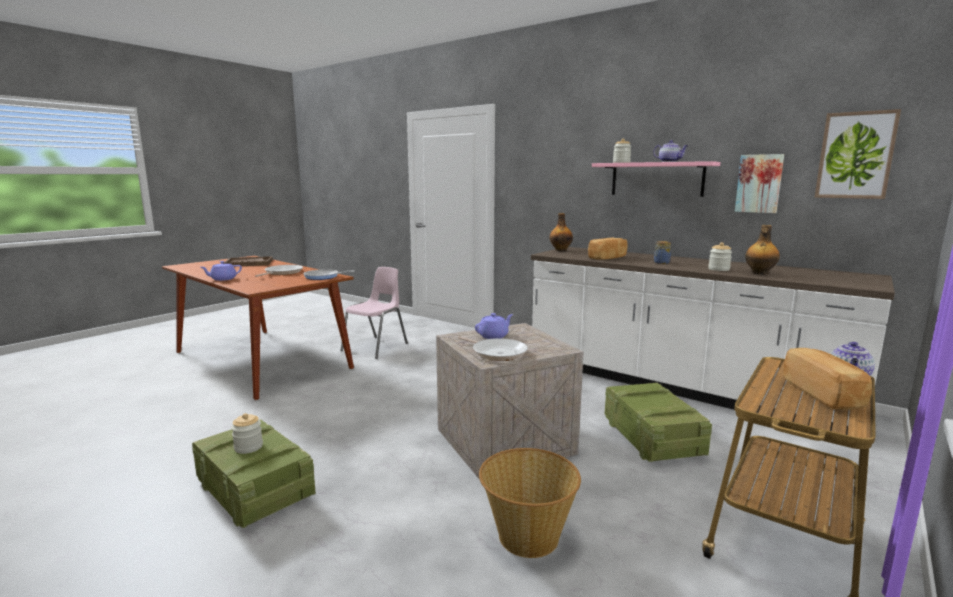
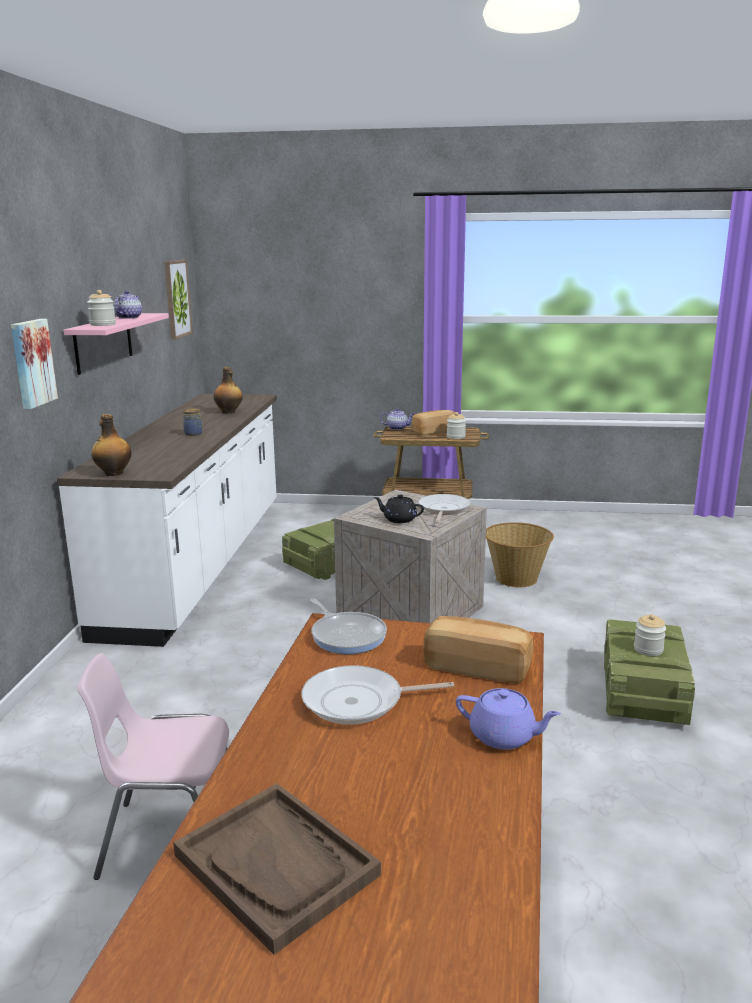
camera: 120 degrees left, 5 degrees up
(494, 336) = (399, 519): purple teapot -> black teapot
(608, 258) = (173, 450): bread -> bread (477, 667)
(719, 269) = (219, 420): jar -> jar (456, 437)
(759, 183) = (151, 332): picture -> picture (31, 363)

